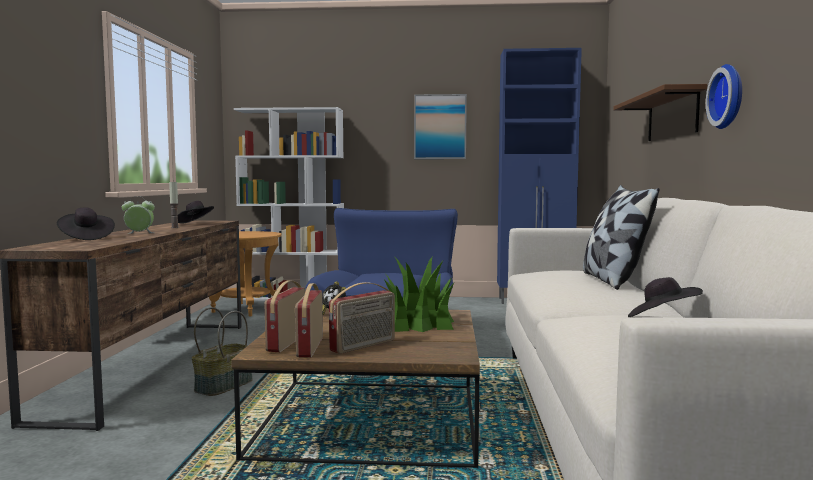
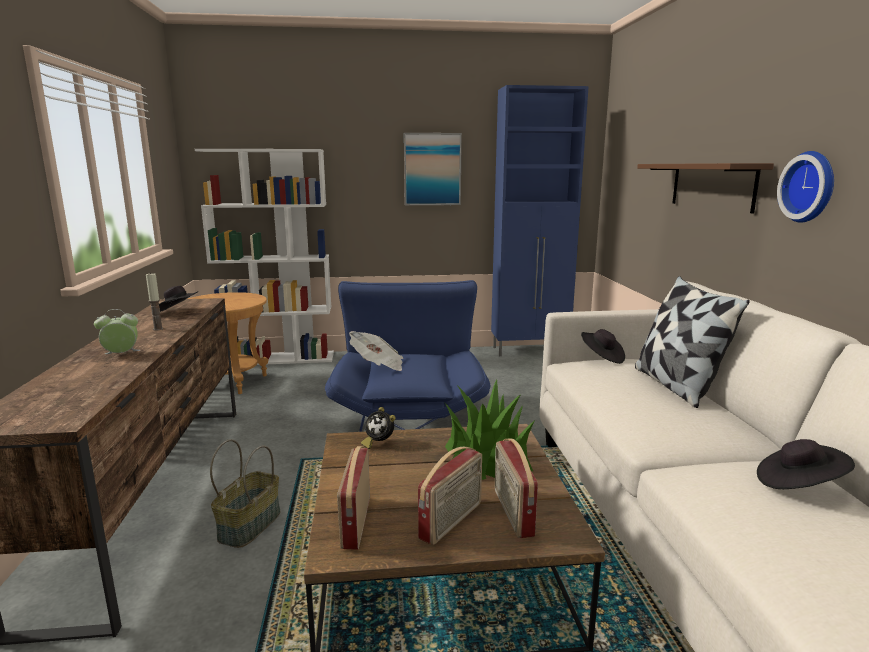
camera: 10 degrees left, 10 degrees up
(86, 238) = (54, 376): black hat -> black hat (602, 357)
(309, 347) = (389, 532): radio -> radio (512, 512)
(358, 275) = (378, 365): none -> newspaper

